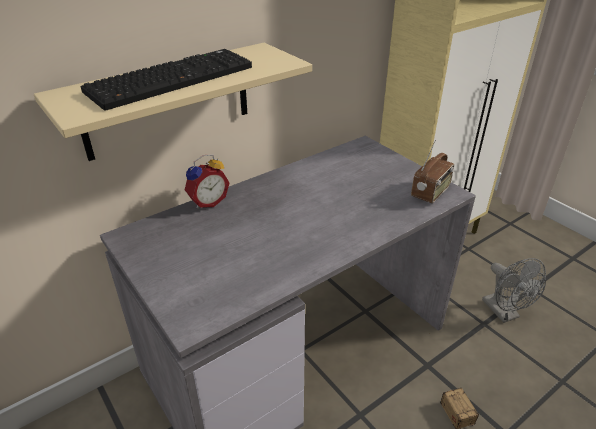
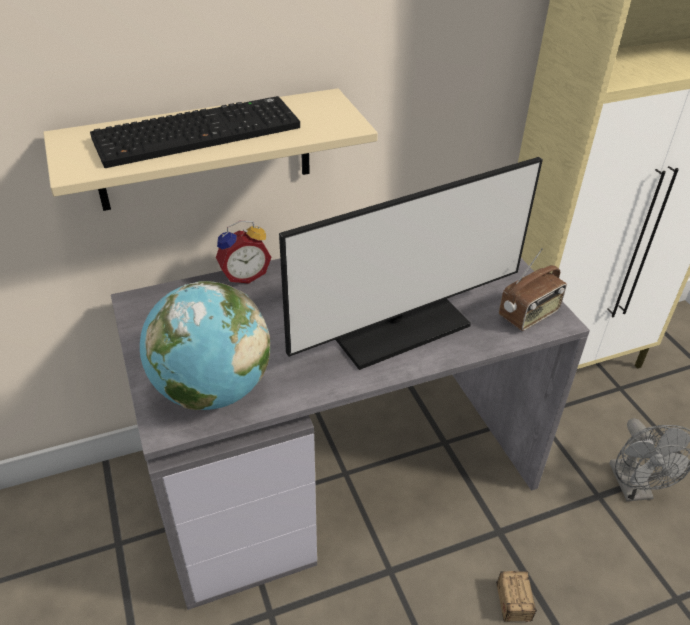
camera: 15 degrees right, 5 degrees up
(217, 289) = (212, 390): none -> globe
(345, 218) = (400, 329): none -> monitor

